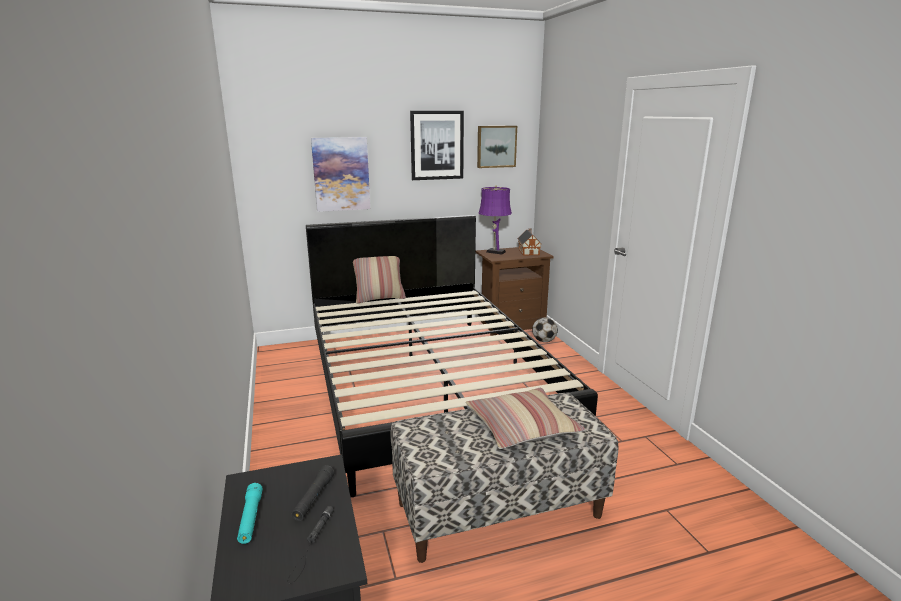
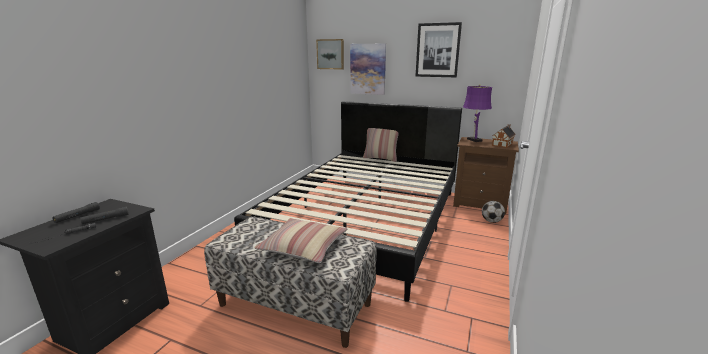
camera: 40 degrees right, 0 degrees up
(250, 518) = (77, 216): turquoise flashlight -> black flashlight
(496, 146) = (489, 52): picture -> picture (330, 54)

